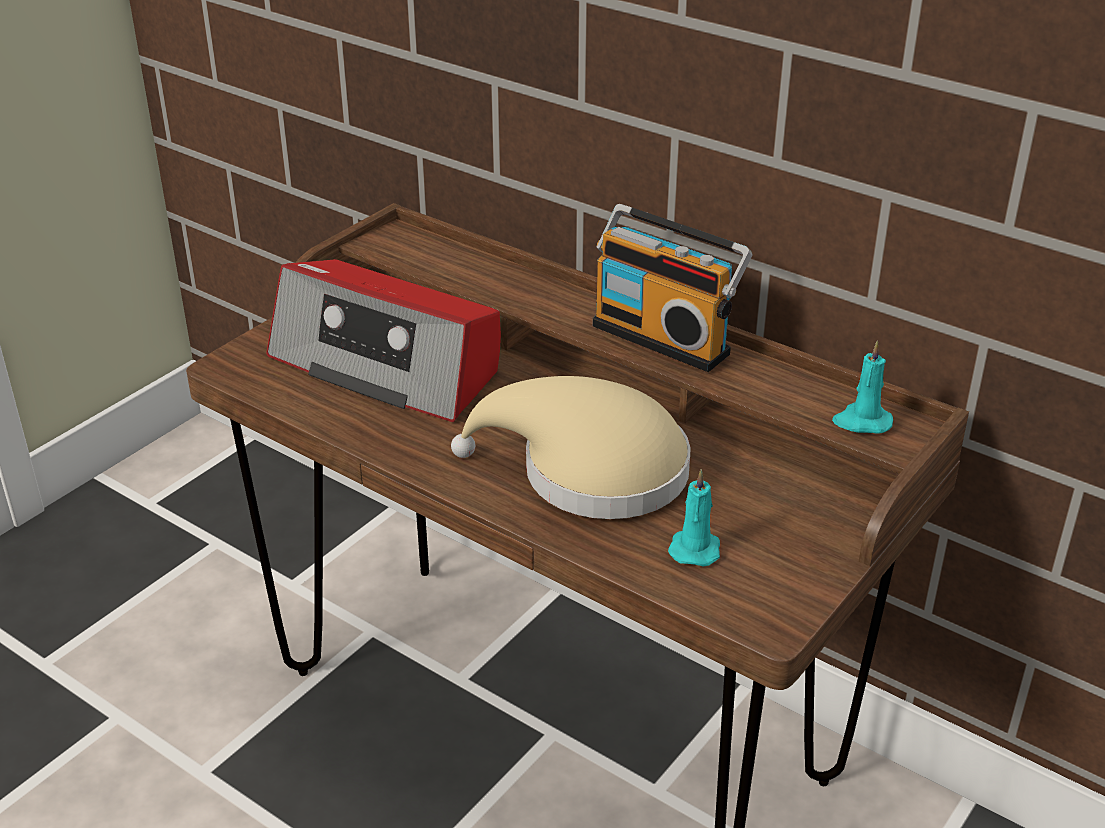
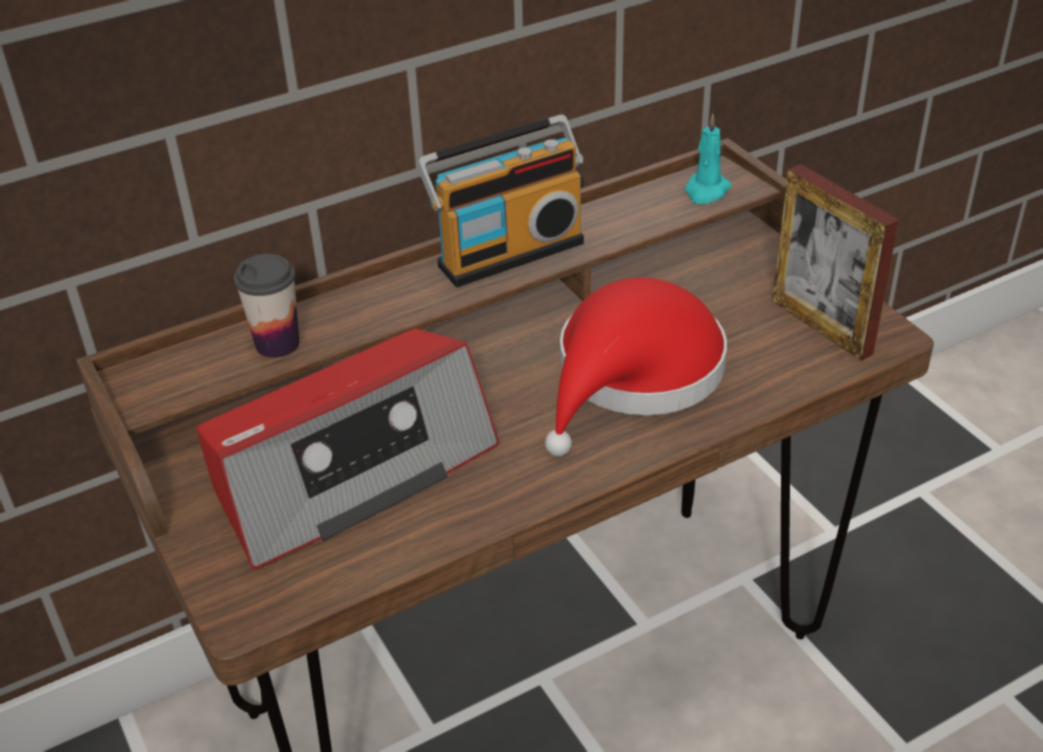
camera: 65 degrees left, 5 degrees up
(465, 271) = (277, 344): none -> cup
(590, 471) = (634, 376): beige hat -> red hat
(695, 548) = (775, 346): turquoise candle -> none
(751, 572) = (821, 326): none -> picture frame

